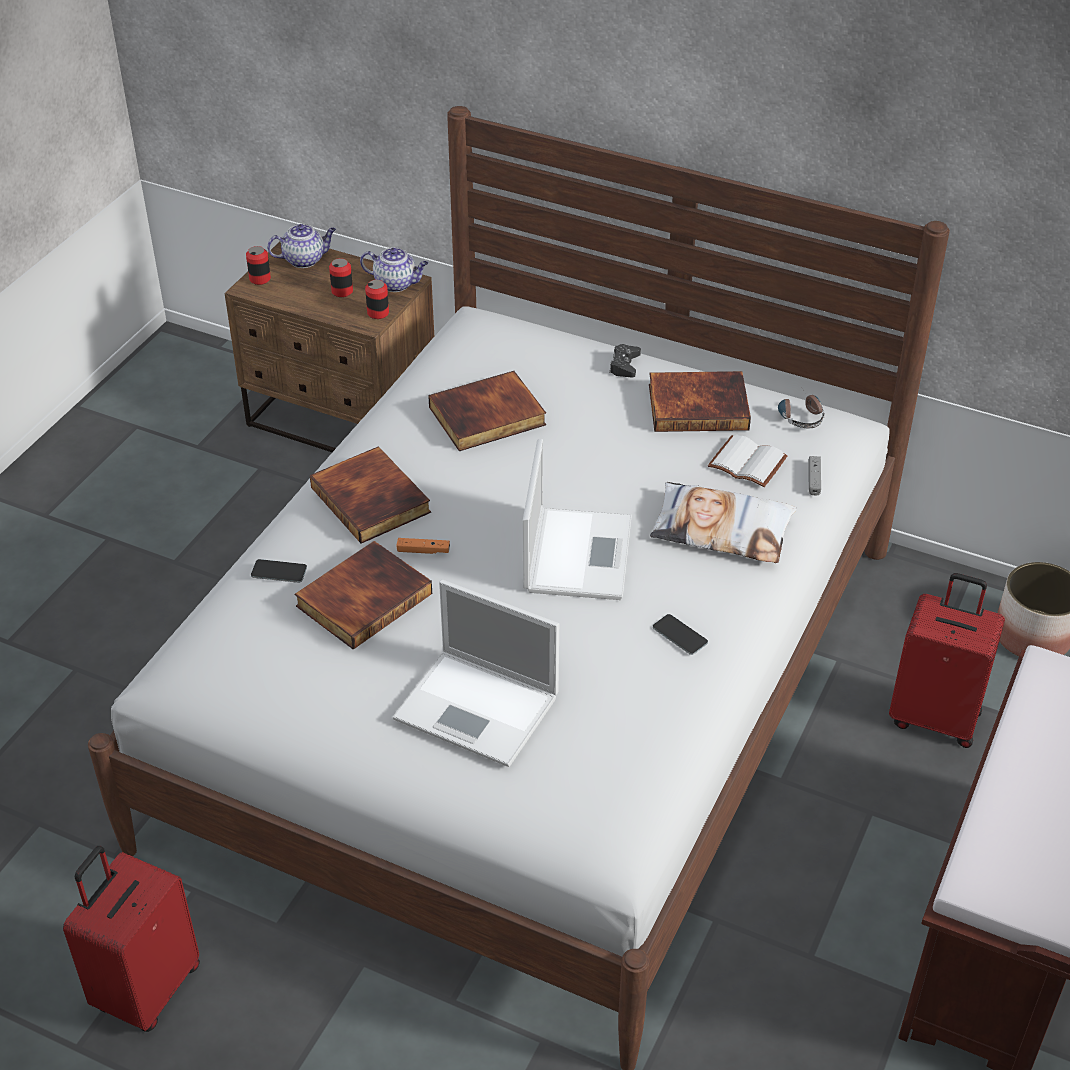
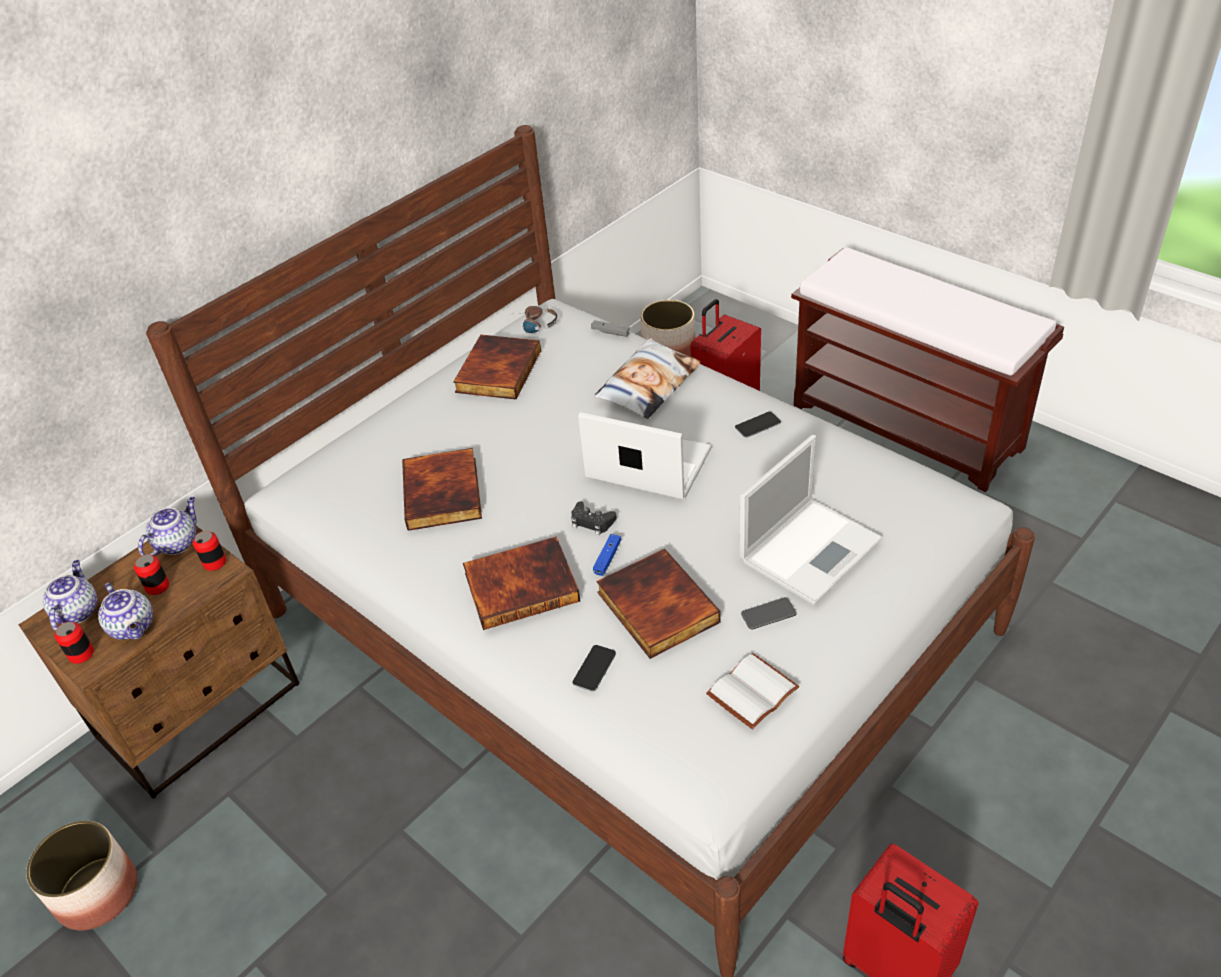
camera: 70 degrees left, 0 degrees up
(157, 428) = (97, 892): none -> planter
(294, 295) = (134, 627): none -> teapot
(373, 686) = (768, 614): none -> phone
(423, 551) = (607, 558): orange game controller -> blue game controller
(624, 365) = (419, 403): black game controller -> black game controller (592, 522)
(745, 464) = (579, 359): white book -> white book (753, 694)

